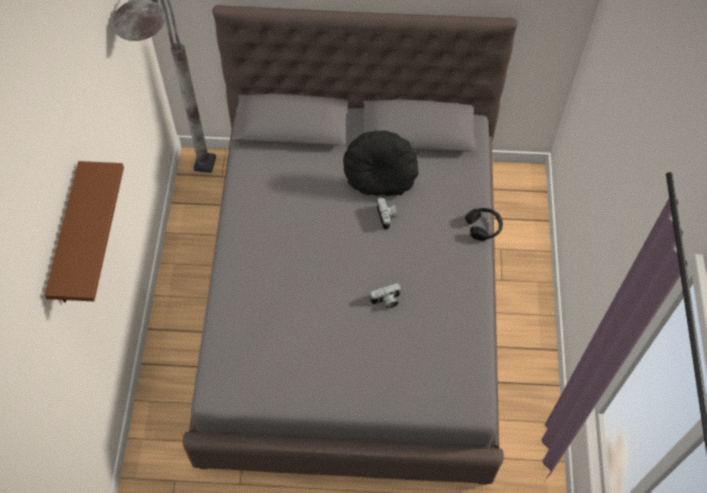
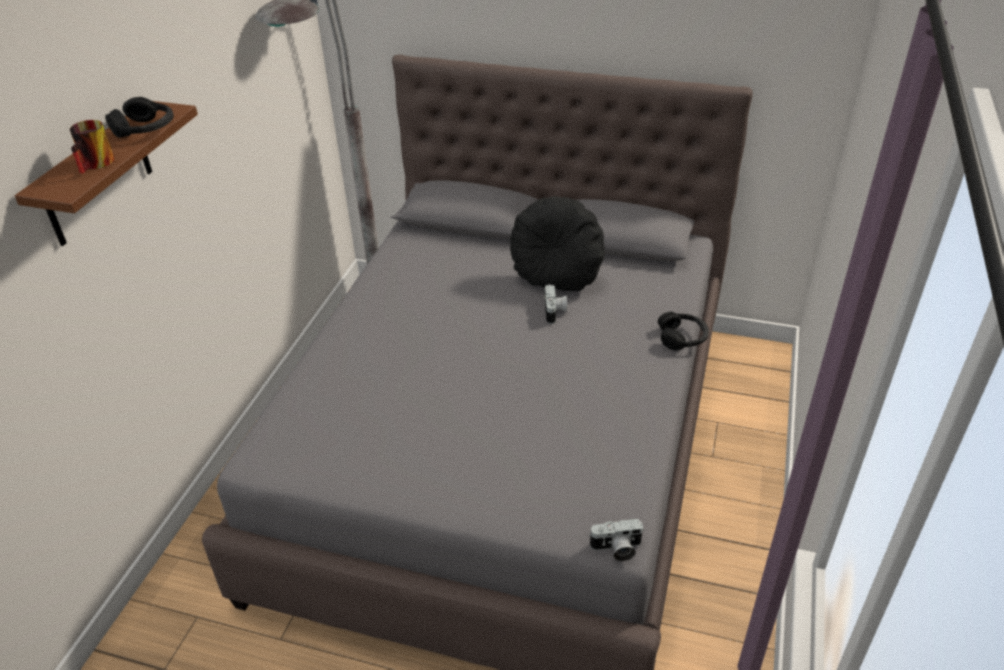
camera: 15 degrees right, 20 degrees down
(87, 250) = (98, 164): none -> mug
(99, 201) = (145, 129): none -> black headphones
(386, 301) = (526, 396): camera -> camera (616, 549)

